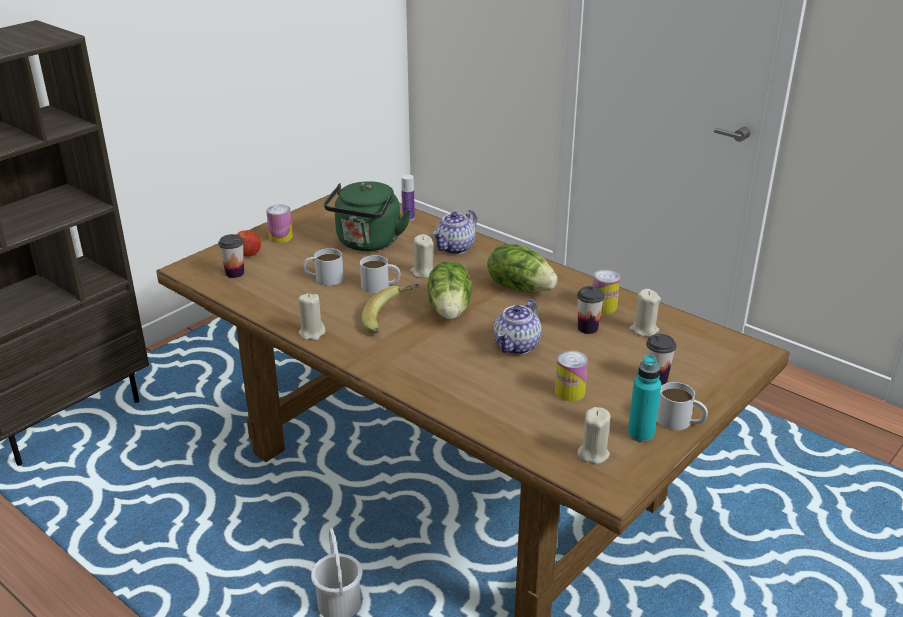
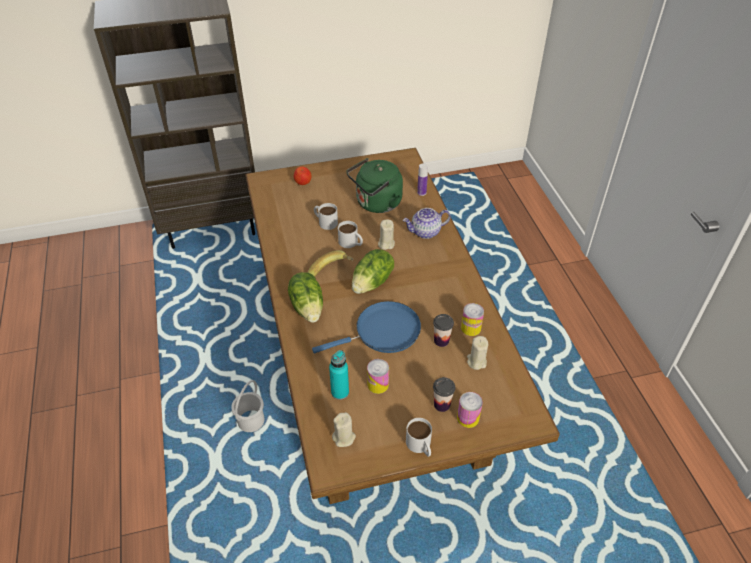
camera: 35 degrees right, 15 degrees up
(235, 273) = (282, 195): cup -> none
(281, 237) = (332, 176): can -> can (468, 418)
(312, 333) = (280, 262): beige candle -> none
(517, 346) = (383, 332): teapot -> blue frying pan
(520, 287) = (433, 285): lettuce -> lettuce (308, 307)
(641, 434) = (386, 440): turquoise bottle -> turquoise bottle (340, 392)

